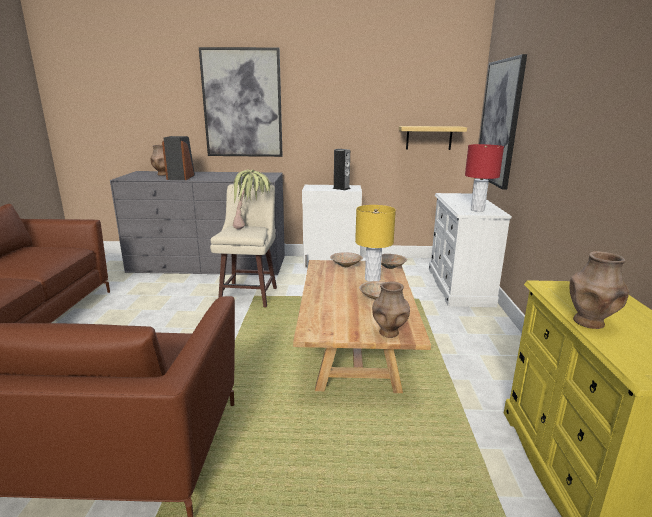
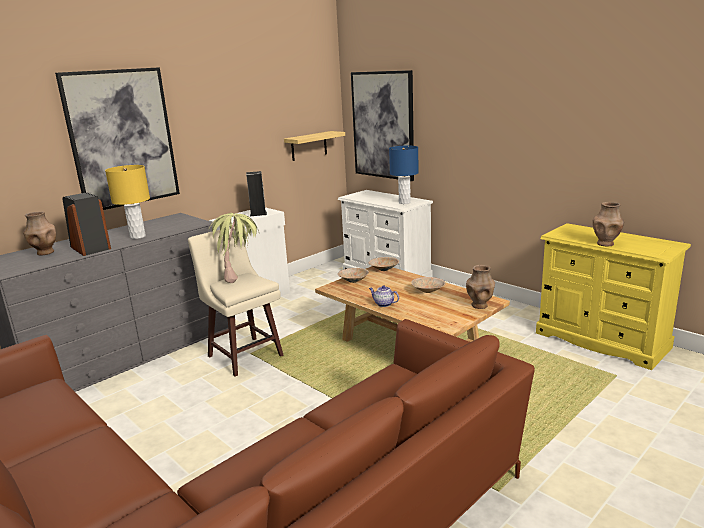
camera: 45 degrees left, 0 degrees up
(320, 291) = (383, 304): none -> teapot
(372, 279) = (394, 282): yellow table lamp -> yellow table lamp (138, 236)
(477, 210) = (404, 202): red table lamp -> blue table lamp

